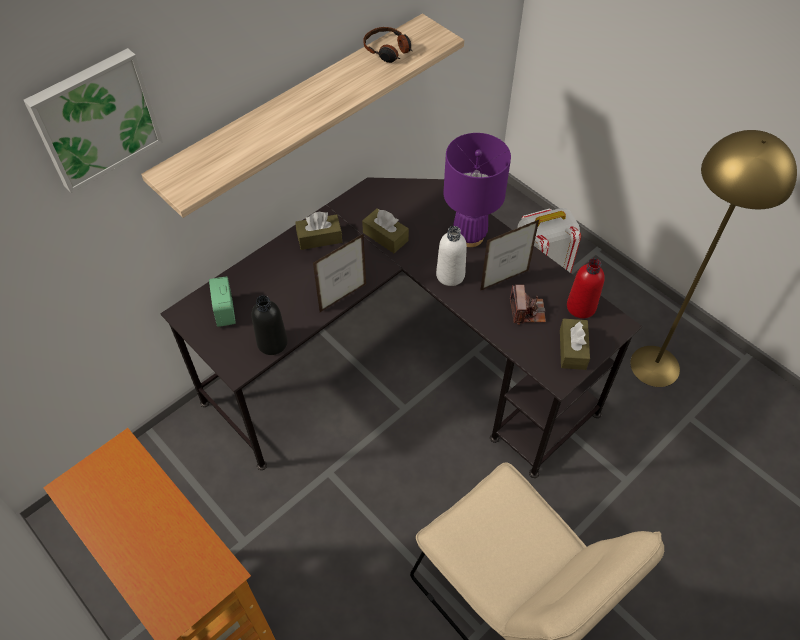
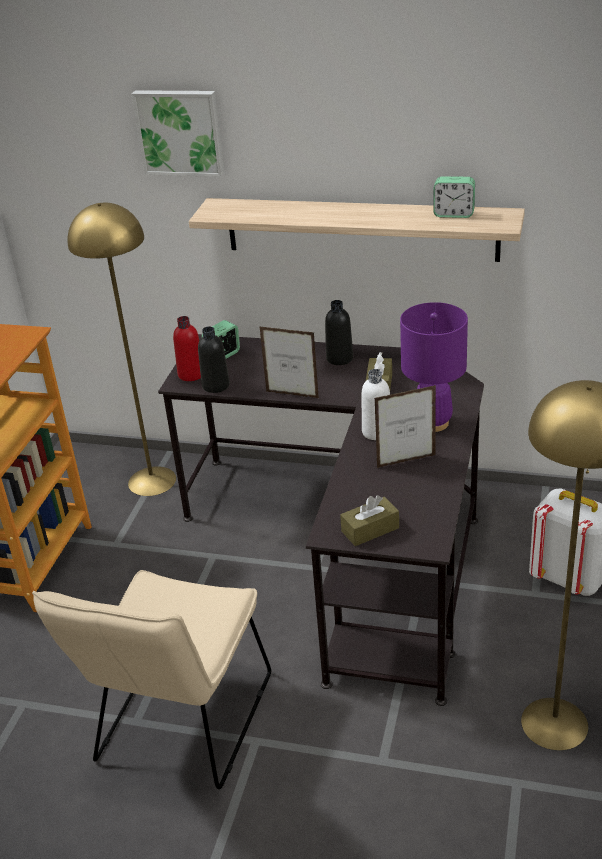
camera: 60 degrees right, 20 degrees down
(179, 467) = (151, 481): none -> yellow floor lamp
(319, 238) = (339, 358): brown tissue box -> black bottle
(388, 50) = (454, 214): headphones -> alarm clock
(504, 280) = (406, 461): picture frame -> picture frame turned 135 degrees clockwise
(527, 311) = (385, 487): camera -> none
(581, 307) = (427, 515): red bottle -> red bottle (191, 374)

